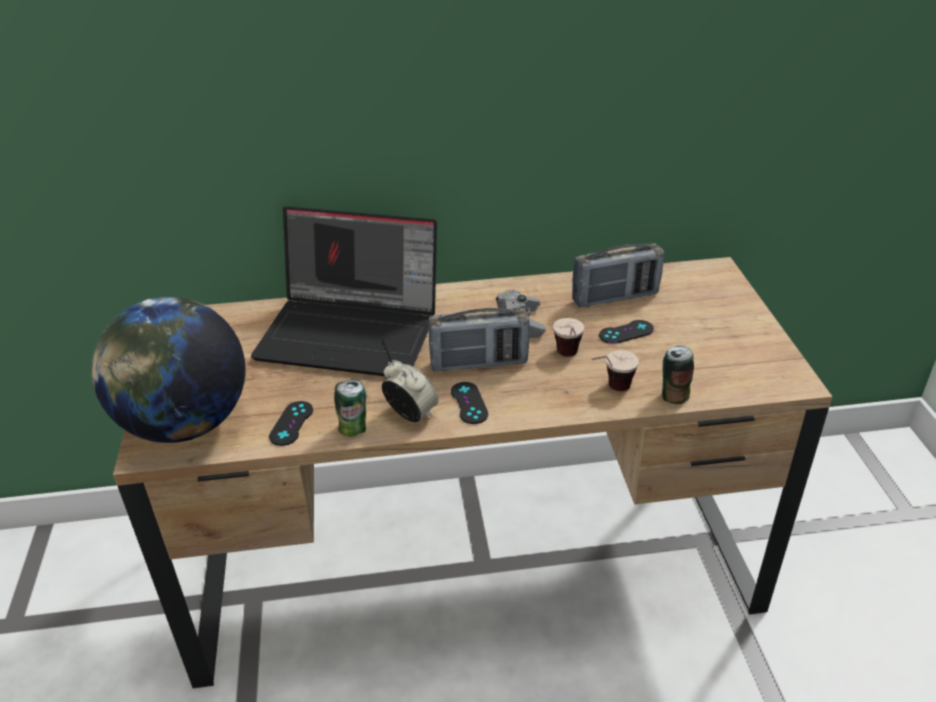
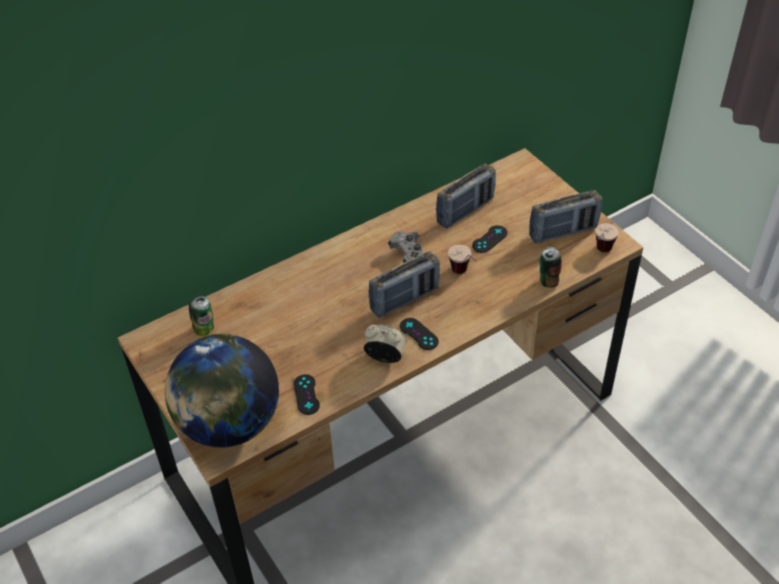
camera: 25 degrees left, 10 degrees up
(353, 332) = (294, 304): laptop -> none
(354, 429) = (354, 383): can -> can (205, 329)
(610, 390) = (505, 291): cup -> cup (600, 253)
(727, 350) = (563, 232): none -> radio

